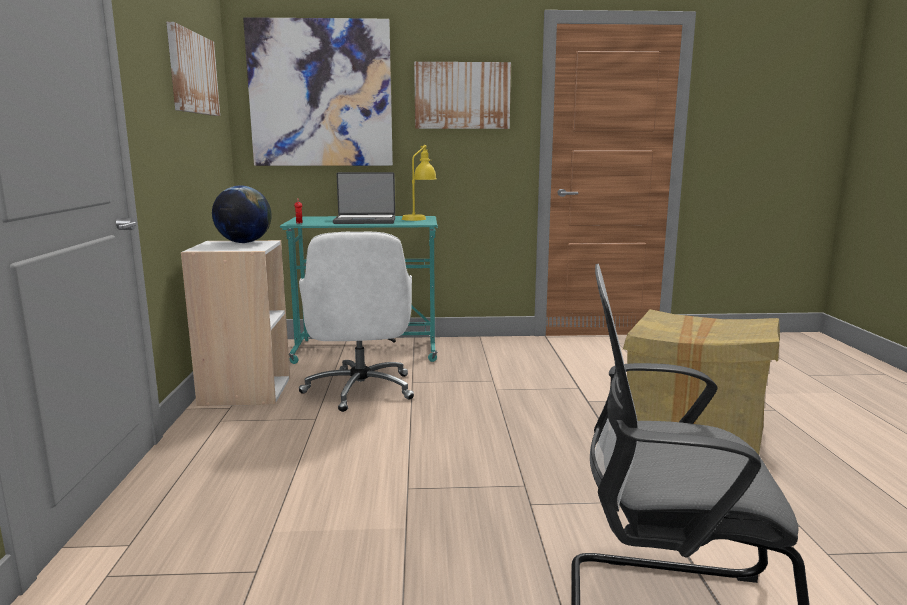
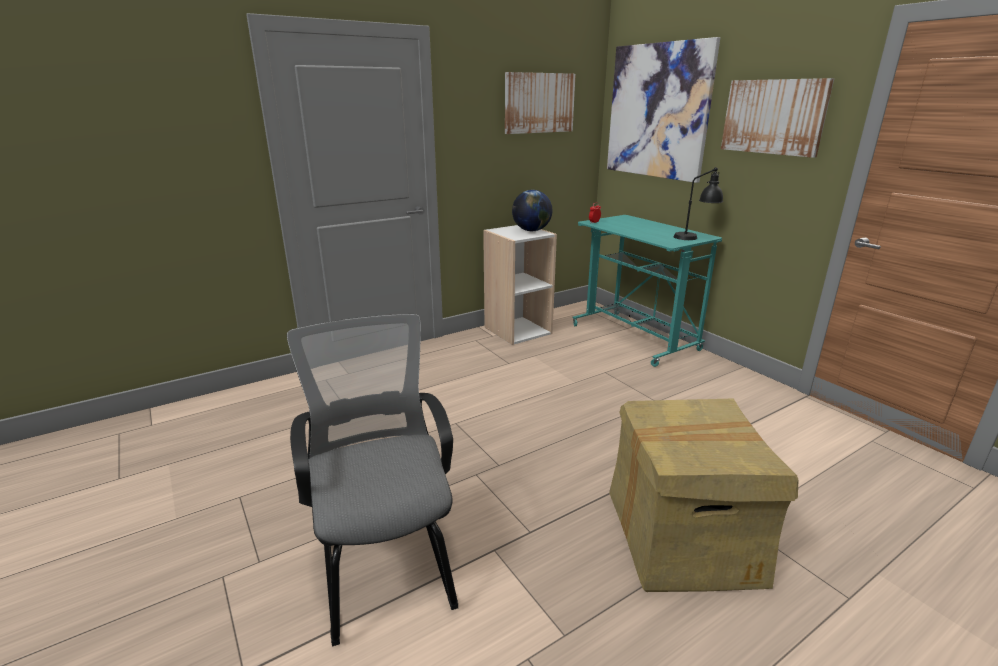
camera: 60 degrees right, 10 degrees up
(359, 390) = (565, 360): white office chair -> none
(365, 221) = (642, 230): laptop -> none
(419, 218) = (695, 237): yellow table lamp -> black table lamp

